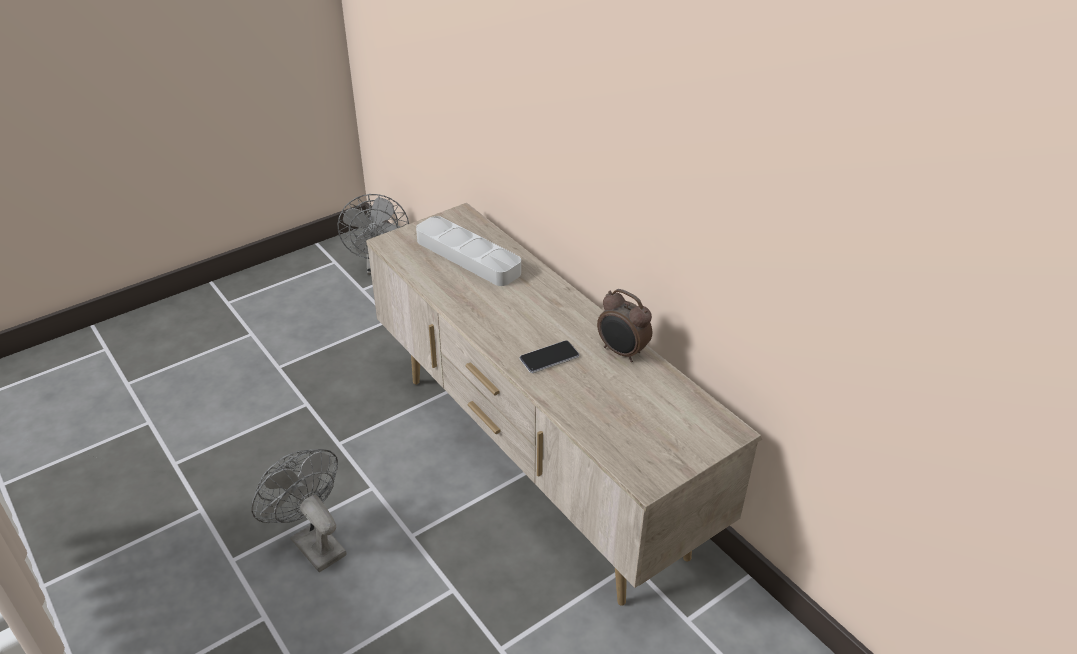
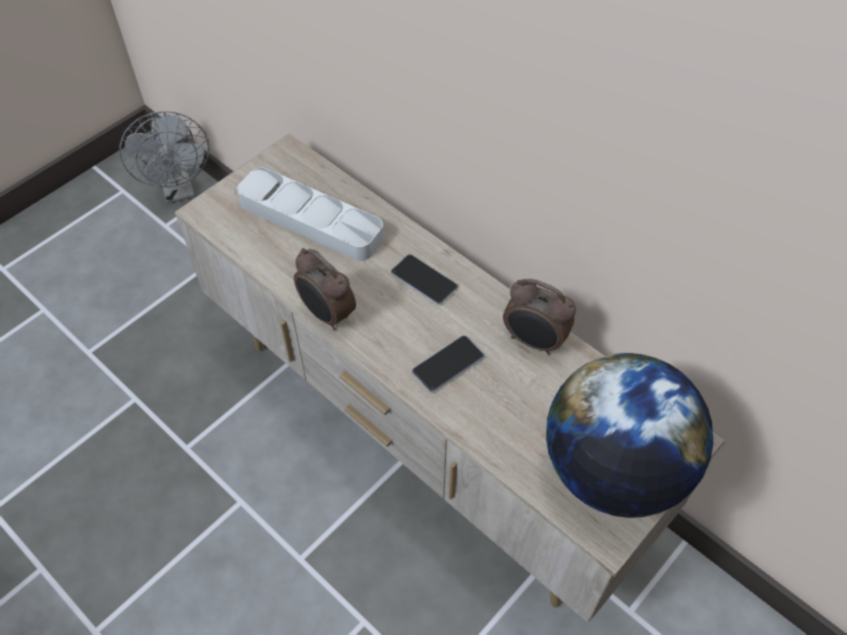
camera: 10 degrees left, 15 degrees up
(312, 542) = (186, 589): grey fan -> none
(463, 315) = (327, 314): none -> alarm clock
(545, 304) = (424, 280): none -> phone
(663, 441) = (613, 470): none -> globe

